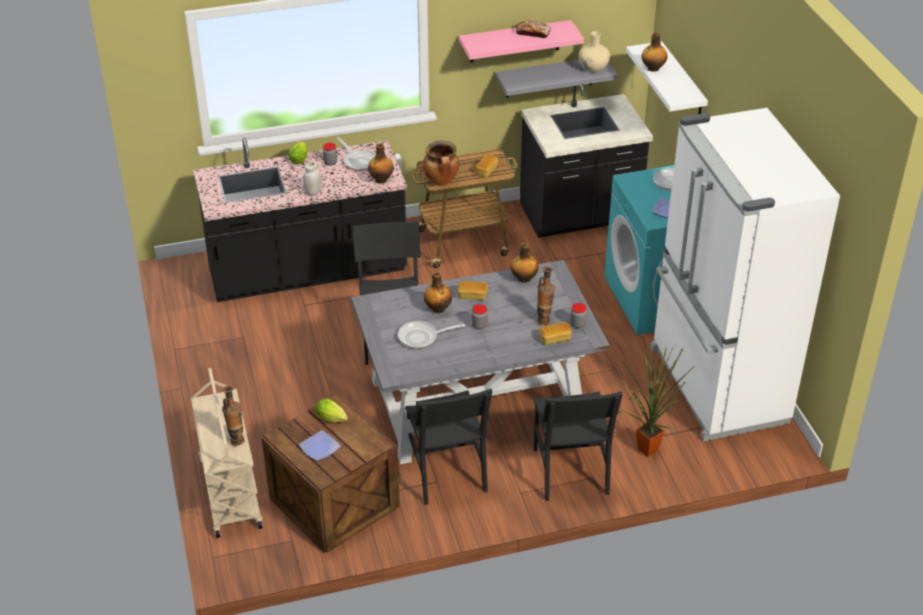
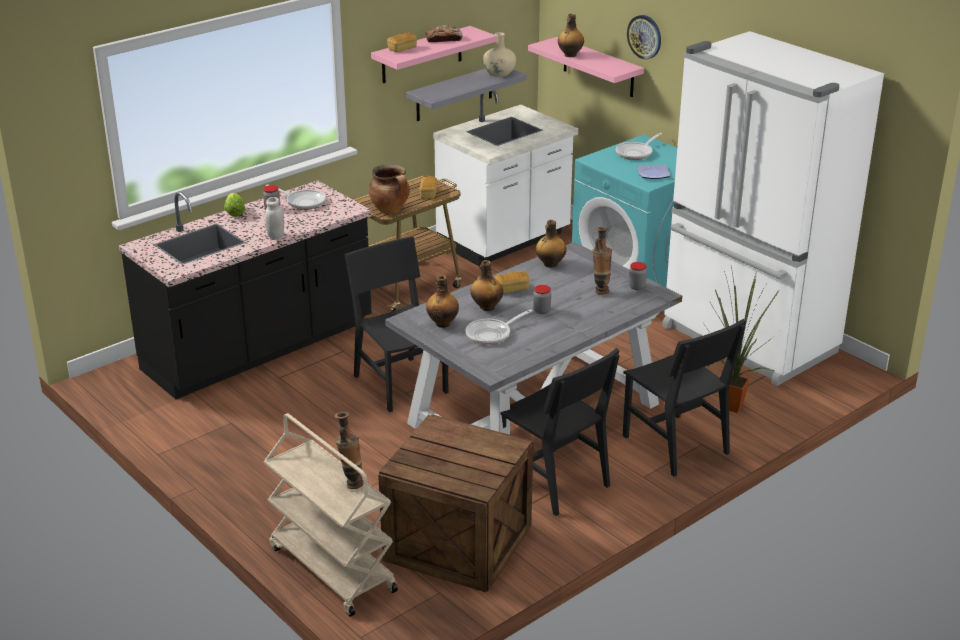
camera: 25 degrees left, 10 degrees down
(320, 447) = (453, 464): plate -> none
(333, 419) = (445, 436): lettuce -> none
(381, 179) = (341, 211): bottle -> bottle (443, 323)
(555, 339) = (626, 303): bread -> bread (402, 49)
(580, 216) = (504, 241): black counter -> white counter
(682, 84) = (598, 67): white shelf -> pink shelf
(711, 73) = (644, 36): none -> wall clock

